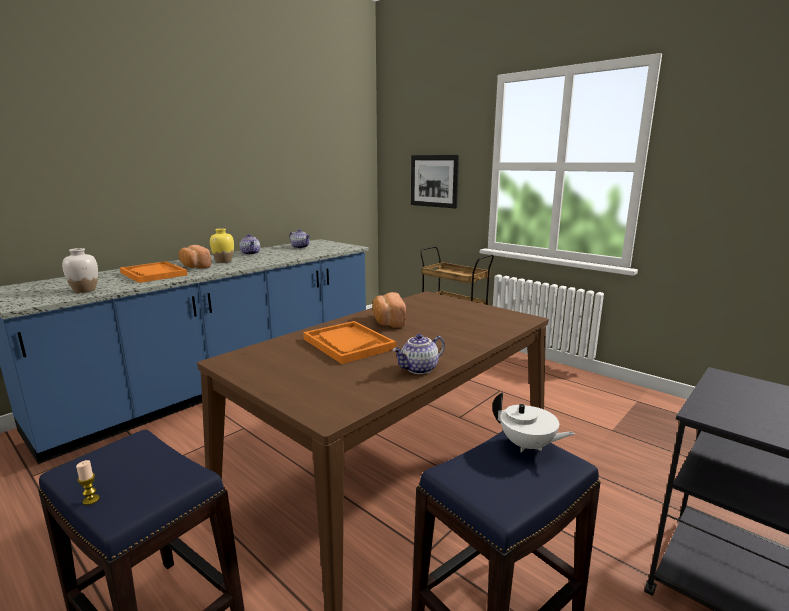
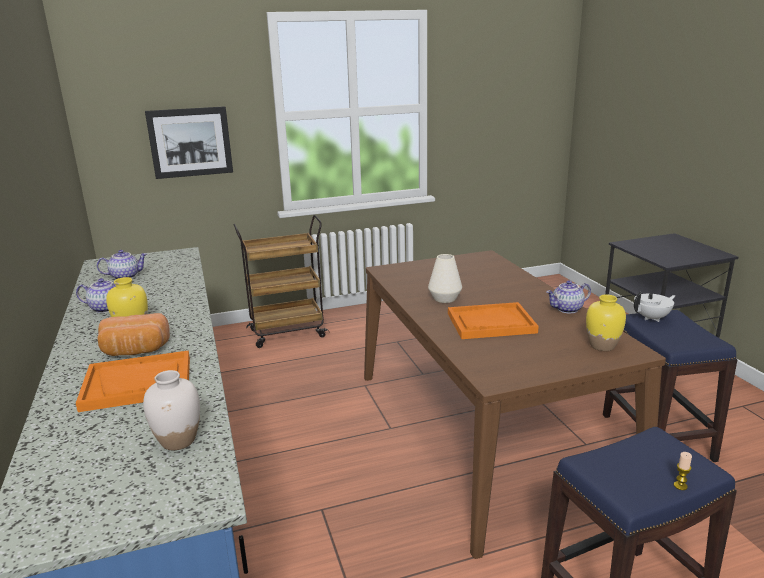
camera: 60 degrees left, 5 degrees up
(332, 396) = (602, 346): none -> yellow vase
(388, 321) = (444, 298): bread -> white vase
(419, 369) = (567, 309): teapot -> teapot turned 75 degrees clockwise

